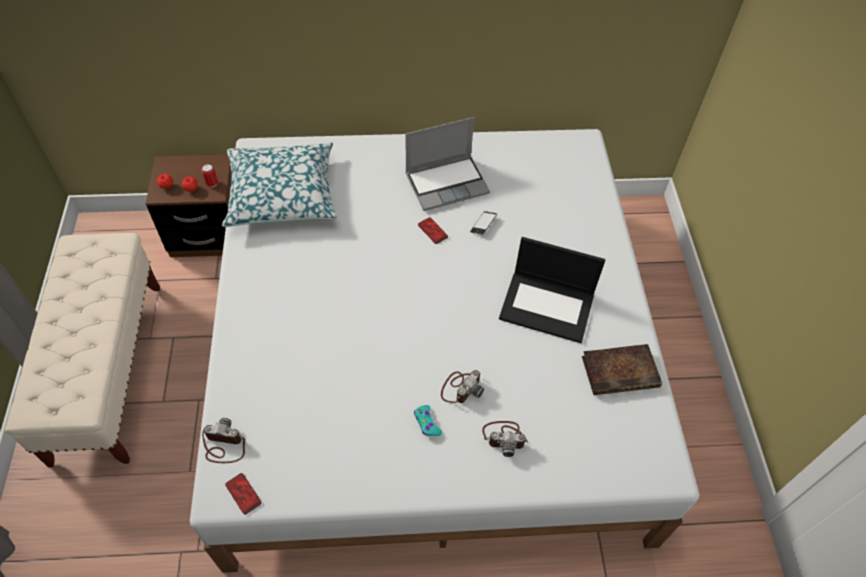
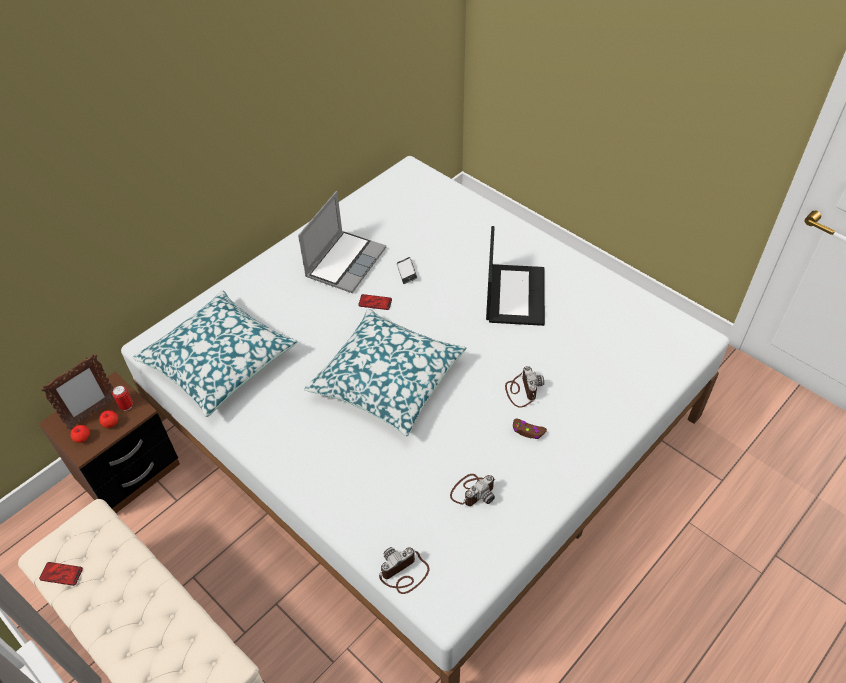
camera: 40 degrees left, 5 degrees down
(189, 173) = (92, 413): none -> picture frame
(243, 494) = (460, 590): phone -> phone (61, 574)
(373, 297) = (387, 380): none -> pillow
(427, 423) = (528, 431): turquoise game controller -> brown game controller
(504, 437) = (586, 397): camera -> camera (473, 491)
(548, 306) = (514, 294): laptop -> laptop turned 60 degrees counterclockwise
(621, 371) = (605, 299): book -> none

